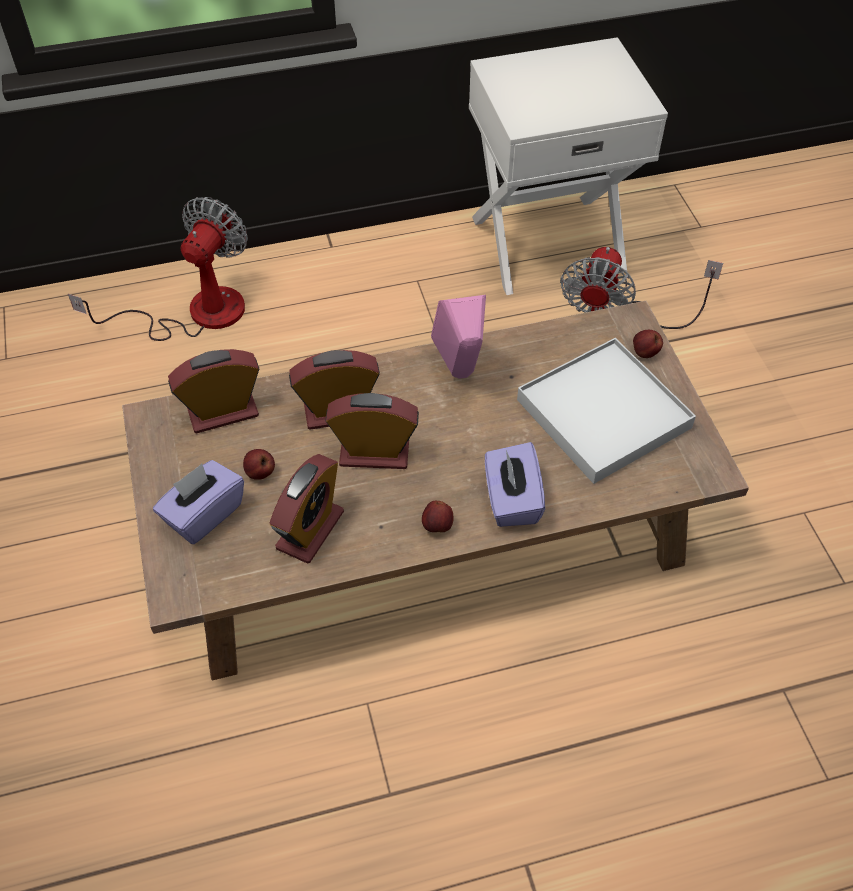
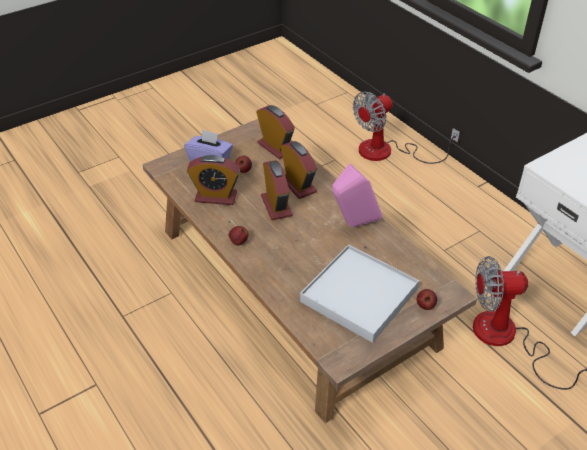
camera: 70 degrees right, 10 degrees down
(196, 313) = (387, 152): fan -> fan turned 135 degrees clockwise
(511, 500) = (270, 268): purple tissue box -> none

